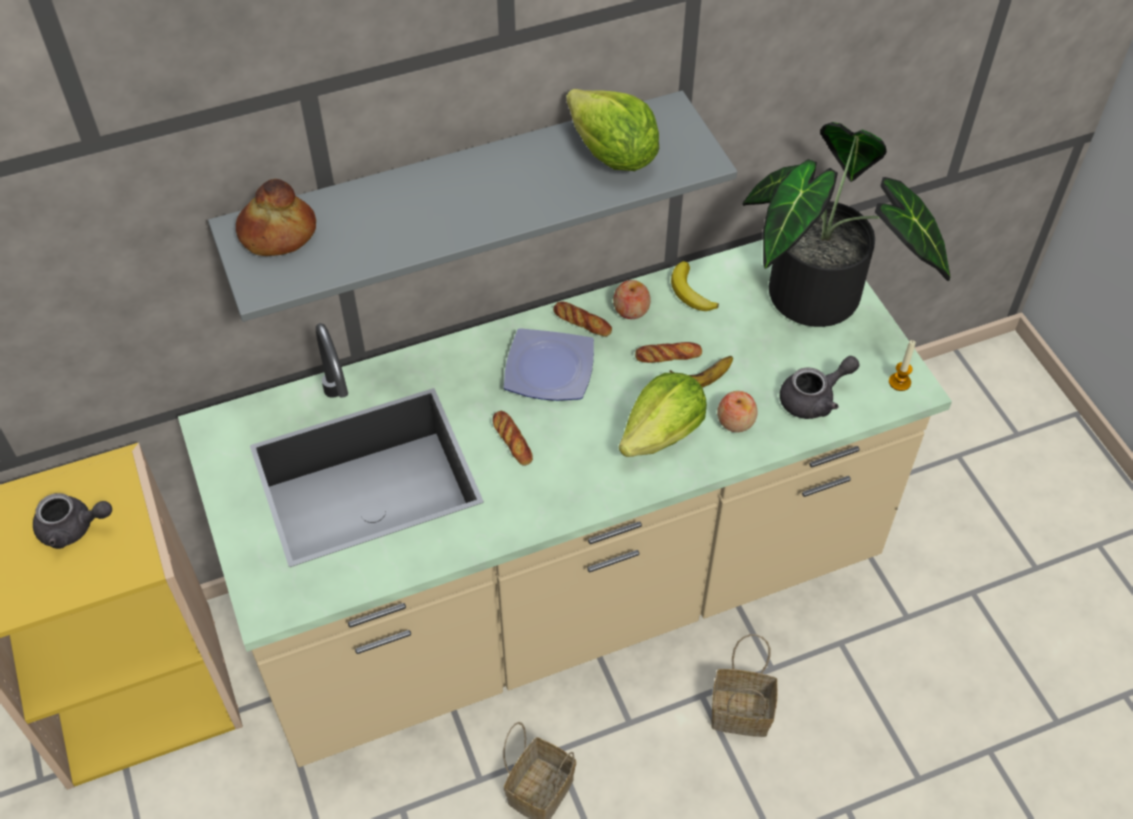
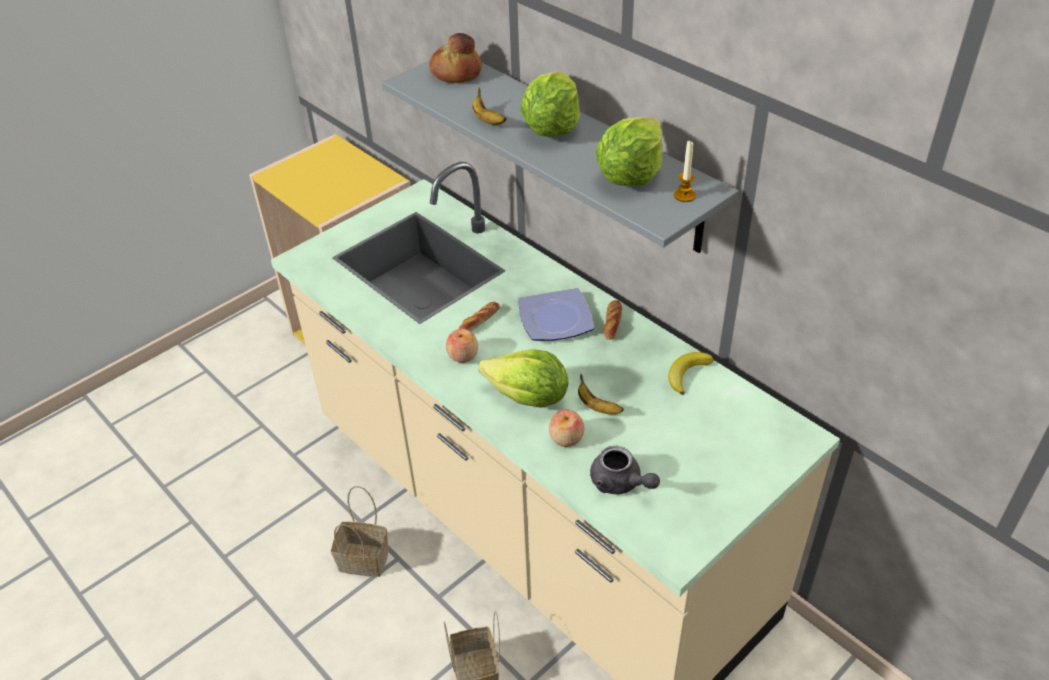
camera: 70 degrees right, 10 degrees down
(73, 528) = (338, 181): grey teapot -> none
(418, 236) = (487, 120): none -> banana
(475, 186) = (551, 128): none -> lettuce
(631, 310) = (643, 345): apple -> apple (463, 355)
(668, 355) = (610, 379): bread -> none
(820, 302) = (736, 460): potted plant -> none
(899, 382) = (678, 541): candle -> candle (684, 195)

